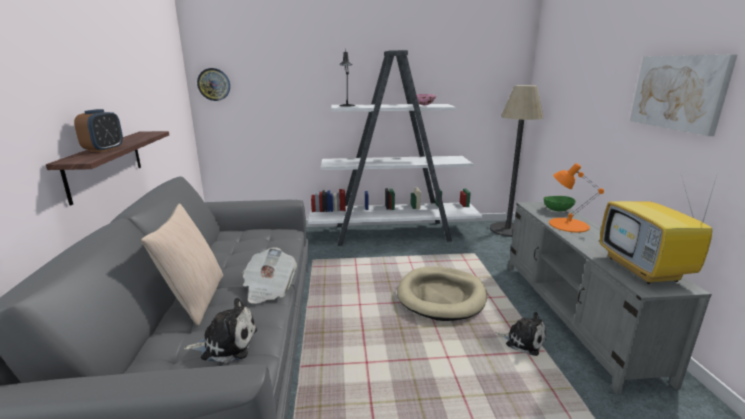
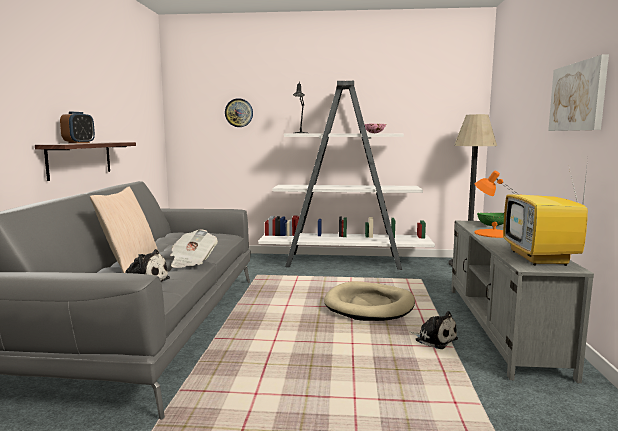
camera: 10 degrees right, 10 degrees down
(214, 84) = (186, 115): wall clock -> wall clock (239, 113)

